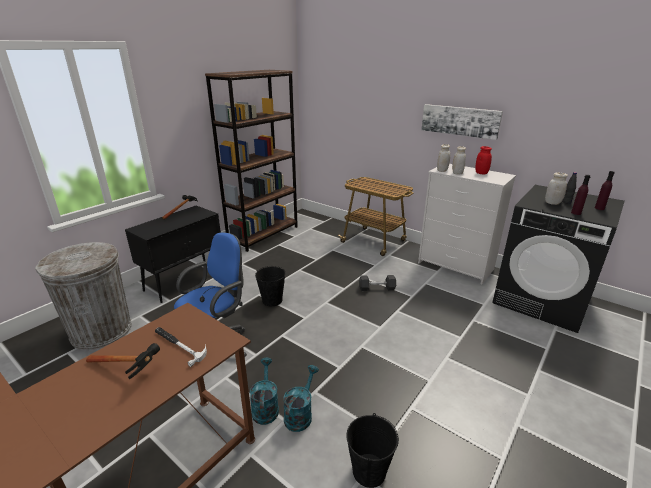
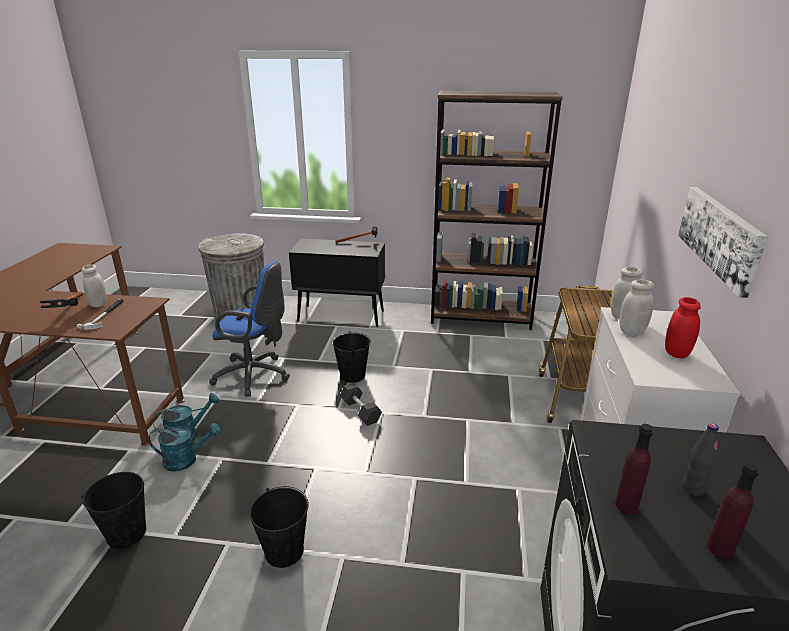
camera: 60 degrees right, 0 degrees up
(377, 288) = (452, 443): grey dumbbell -> grey dumbbell (360, 411)
(431, 381) = (284, 551): none -> black bucket
(552, 203) = (654, 467): white jar -> white jar (98, 304)

